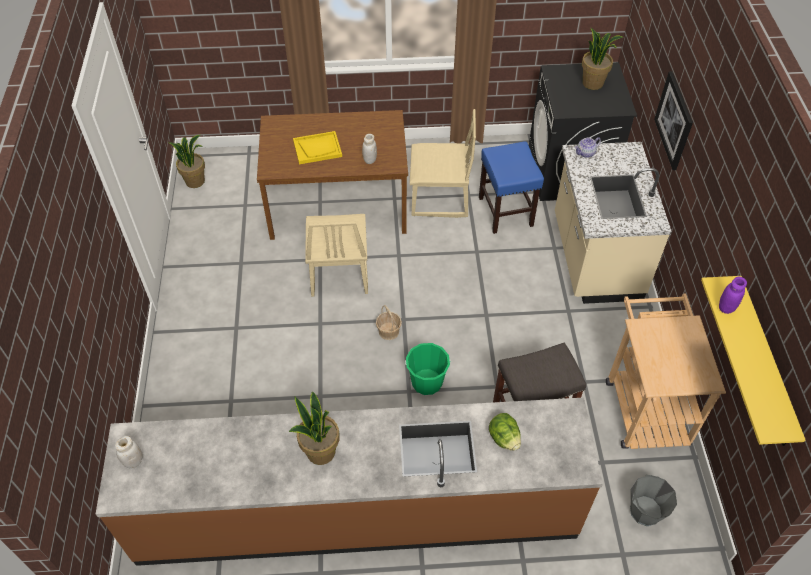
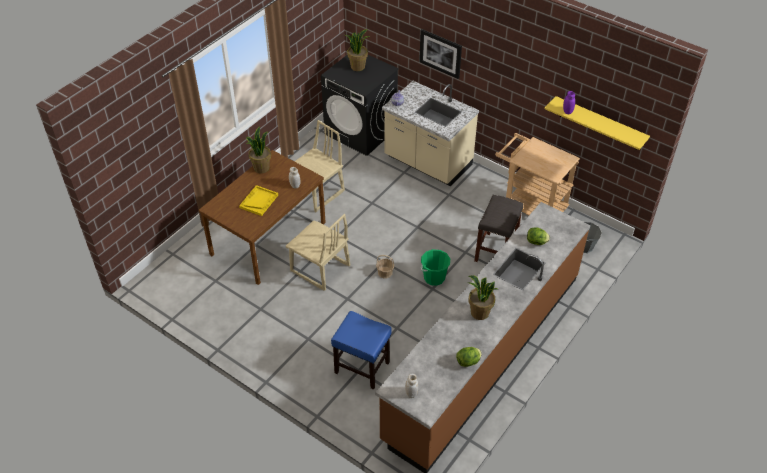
camera: 50 degrees left, 5 degrees down
(195, 181) = (163, 293): potted plant -> potted plant (261, 168)
(229, 490) = (468, 361): none -> lettuce
(506, 212) = (358, 173): blue stool -> blue stool (363, 367)

